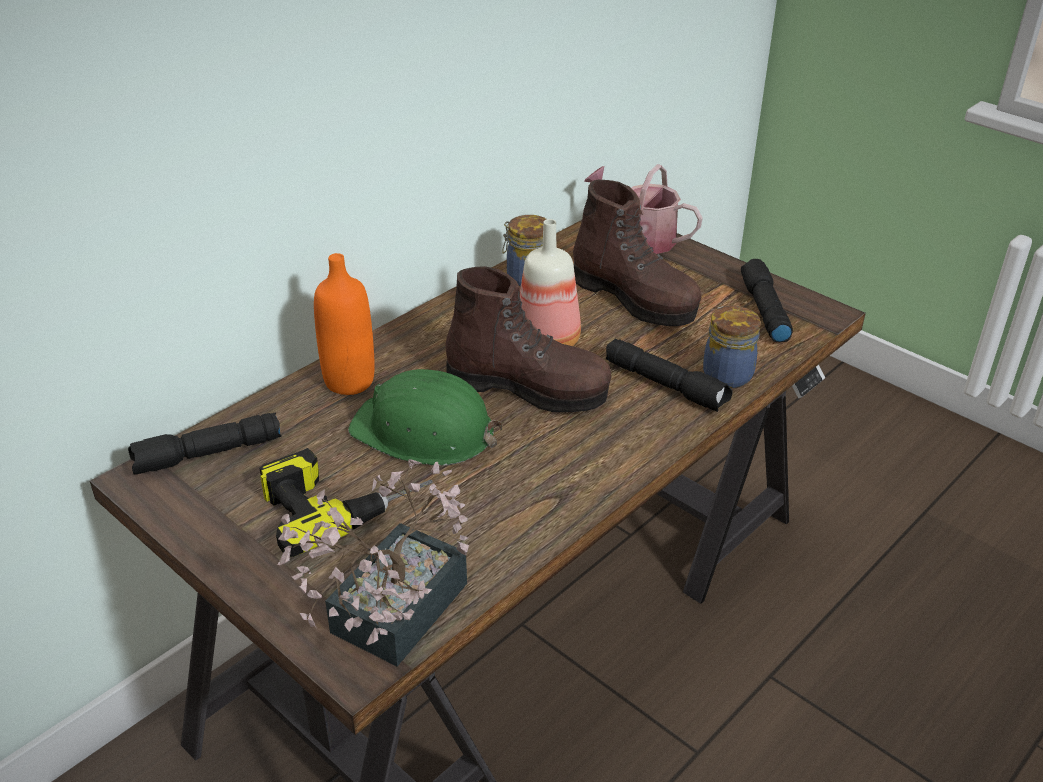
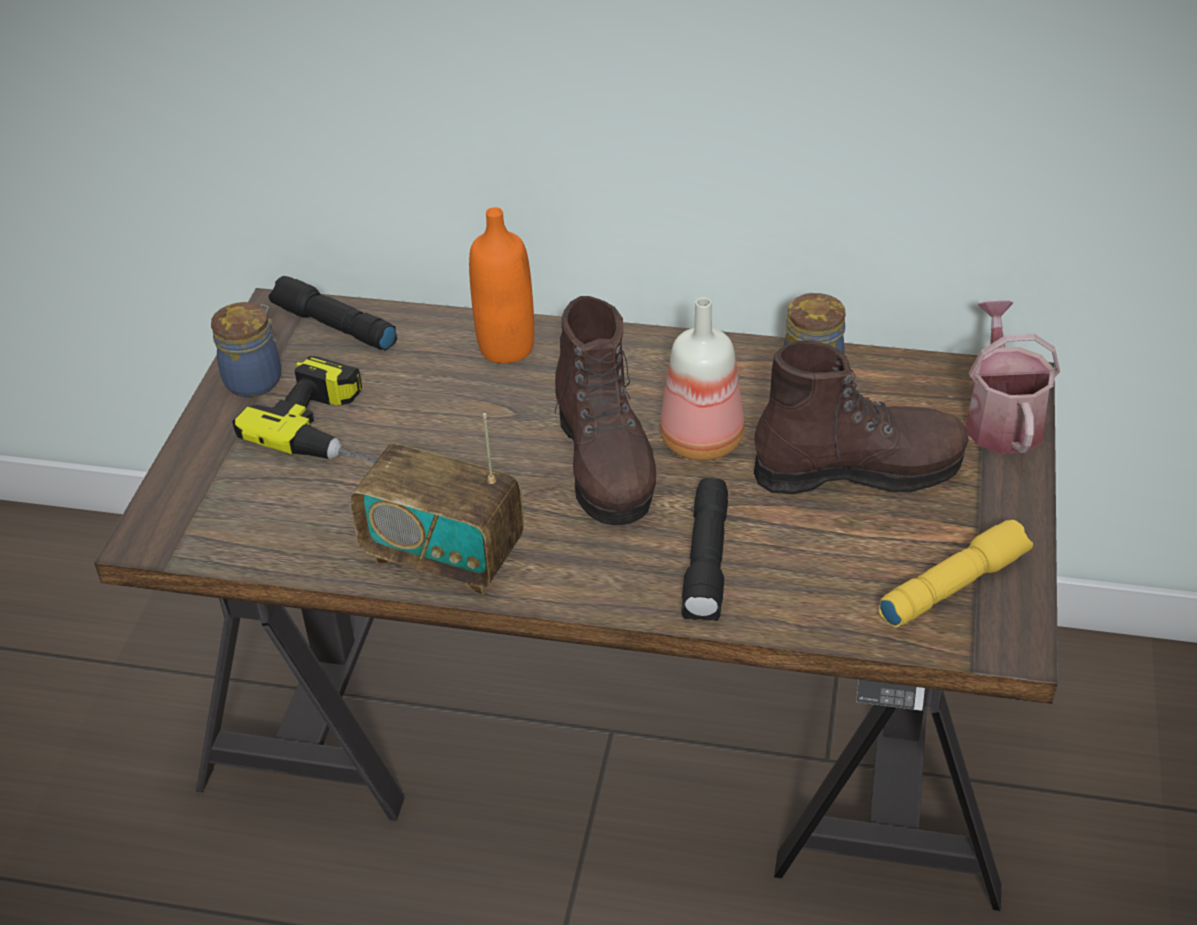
camera: 60 degrees right, 5 degrees up
(388, 618) = (210, 529): potted plant -> none
(424, 432) = (472, 430): green hard hat -> none
(551, 496) = (444, 556): none -> radio
(635, 298) = (858, 469): brown boot -> brown boot turned 105 degrees counterclockwise
(726, 373) = (778, 602): jar -> jar (255, 379)
(763, 310) = (953, 585): black flashlight -> yellow flashlight

